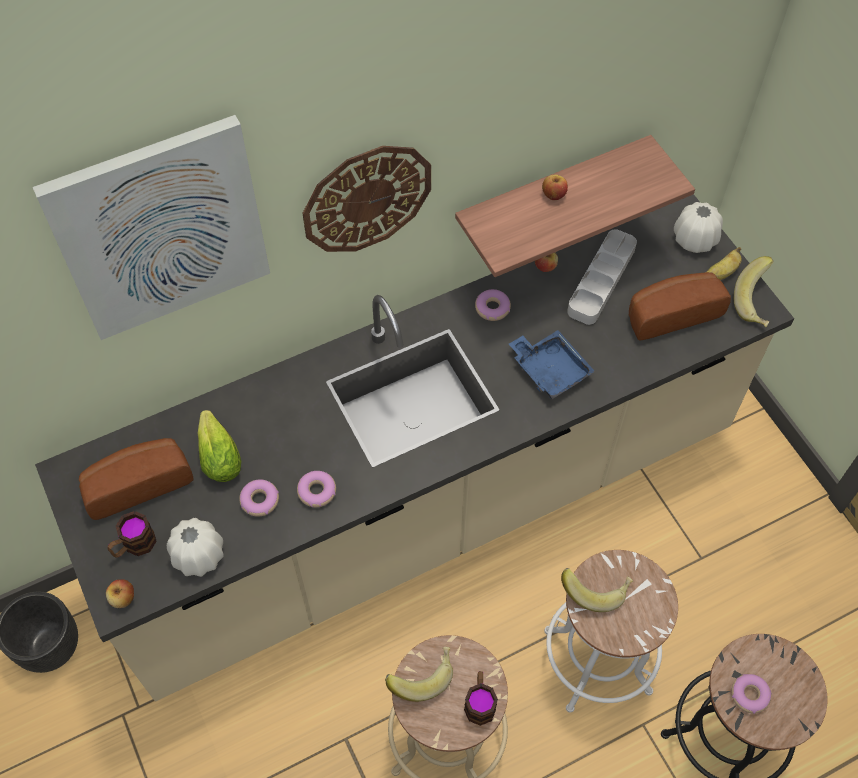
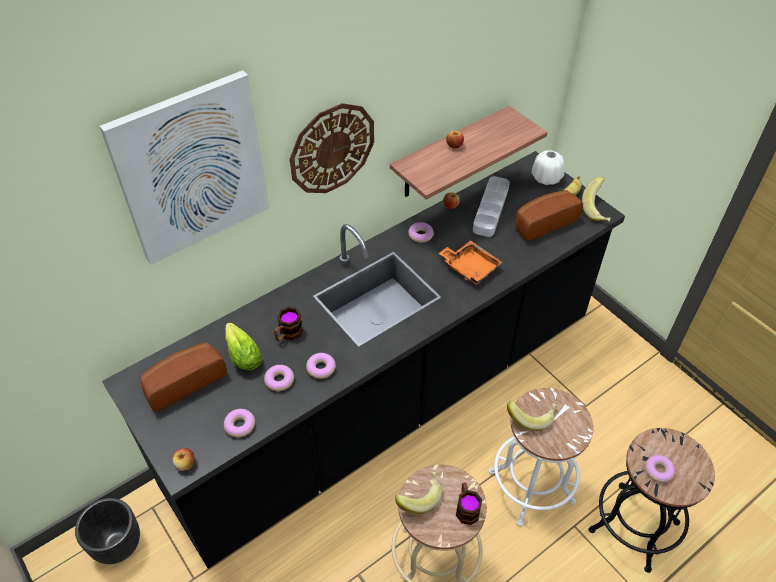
camera: 10 degrees left, 10 degrees down
(134, 545) = (188, 425): mug -> mug (288, 334)
(198, 556) = (240, 425): white vase -> donut
(429, 508) = (388, 402): beige counter -> black counter
(550, 369) = (470, 267): blue tray -> orange tray

